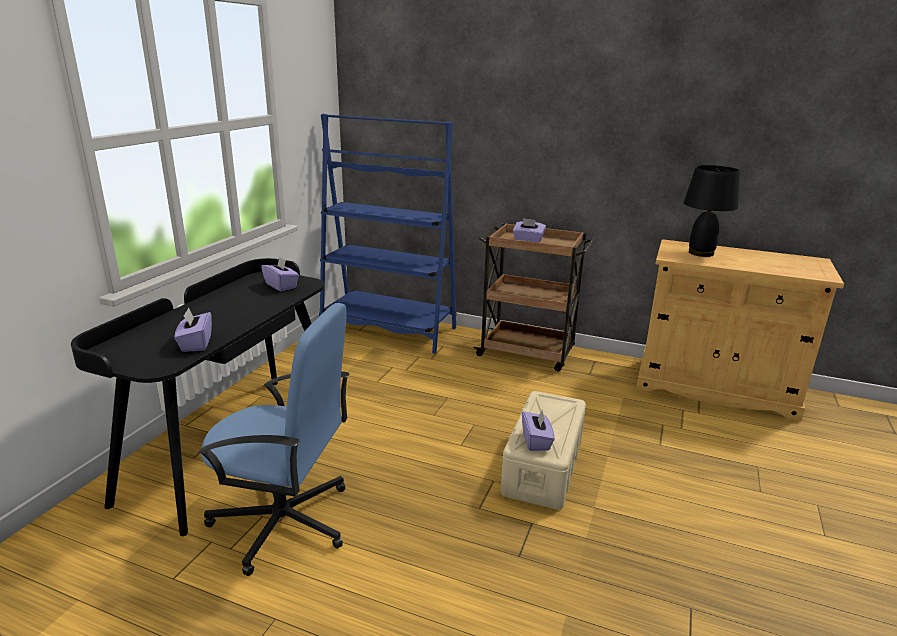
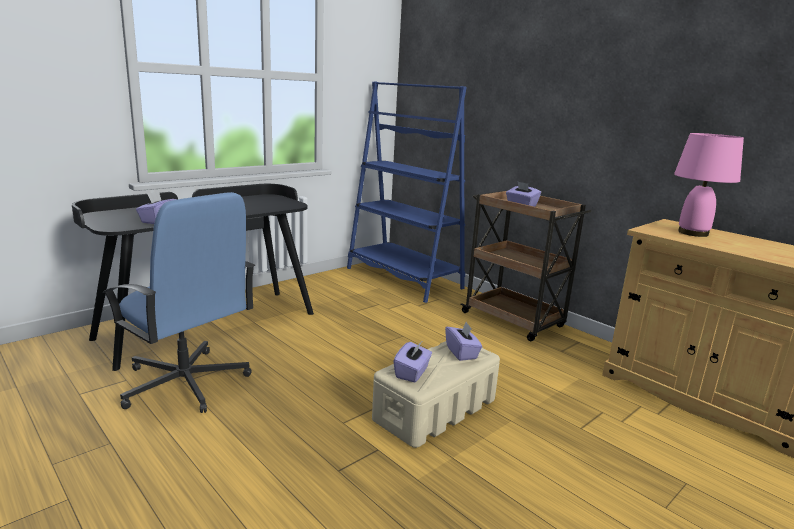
camera: 25 degrees right, 5 degrees down
(281, 286) = (272, 203): purple tissue box -> purple tissue box (462, 353)
(700, 253) = (693, 233): black table lamp -> pink table lamp

